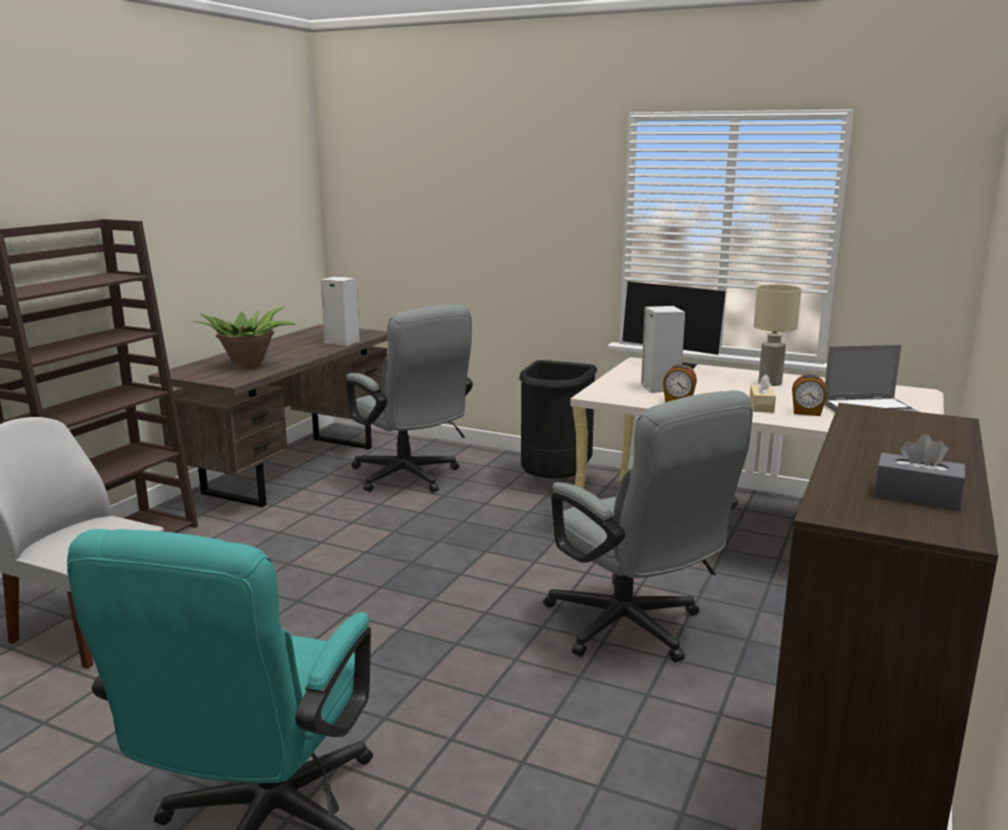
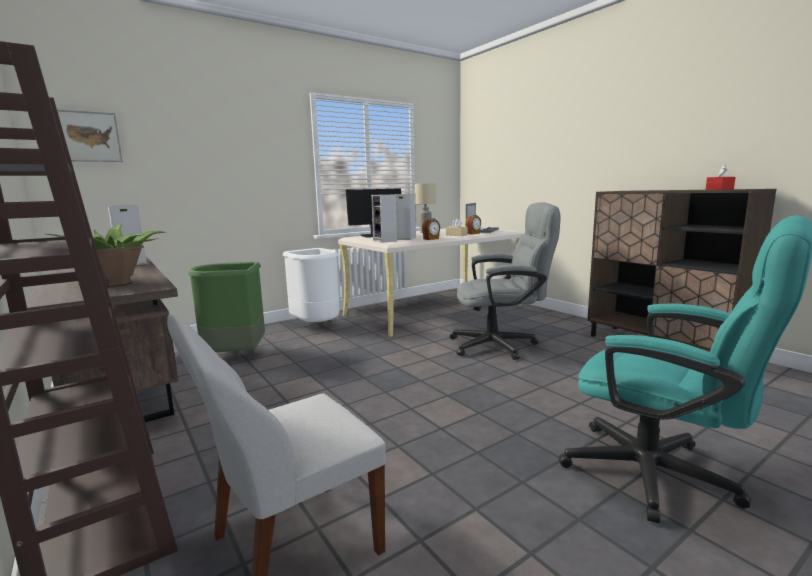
camera: 60 degrees left, 5 degrees down
(370, 191) = (90, 137): none -> picture
(410, 478) = (236, 356): grey office chair -> green trash can
(555, 481) = (317, 326): black trash can -> white trash can
(616, 384) = (385, 241): none -> speaker
(916, 496) = (719, 189): grey tissue box -> red tissue box

